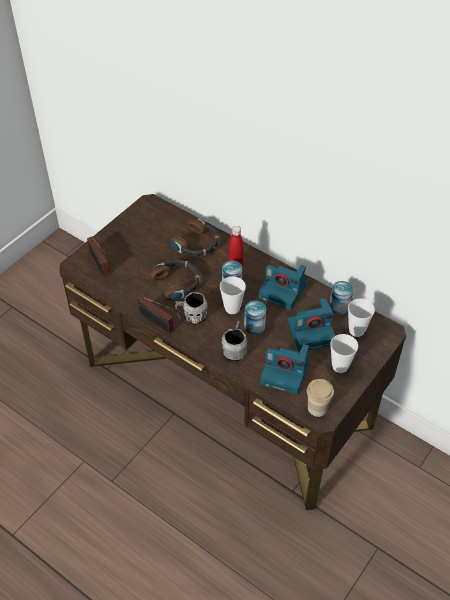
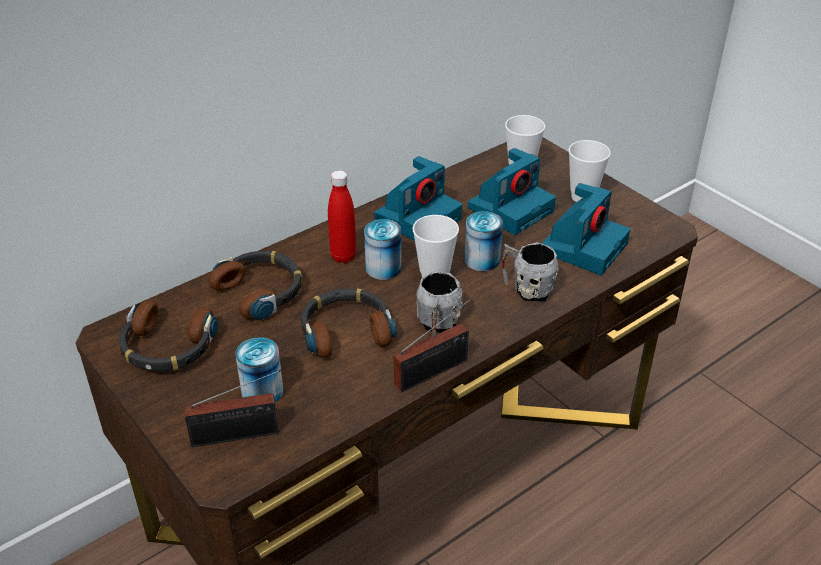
camera: 75 degrees left, 10 degrees down
(147, 224) = (167, 347): none -> headphones
(311, 332) = (511, 208): camera -> camera turned 45 degrees clockwise
(317, 408) = (654, 231): cup -> none
(339, 306) = (470, 175): can -> can (262, 392)

